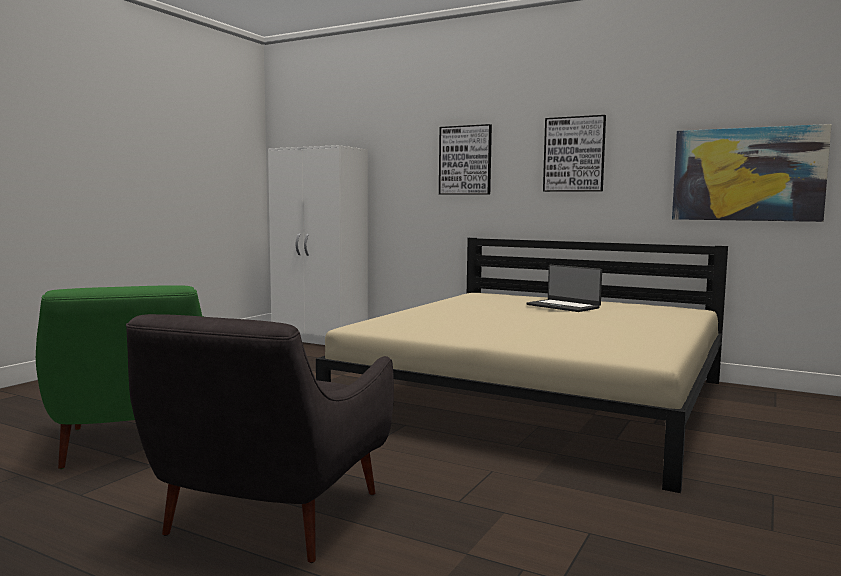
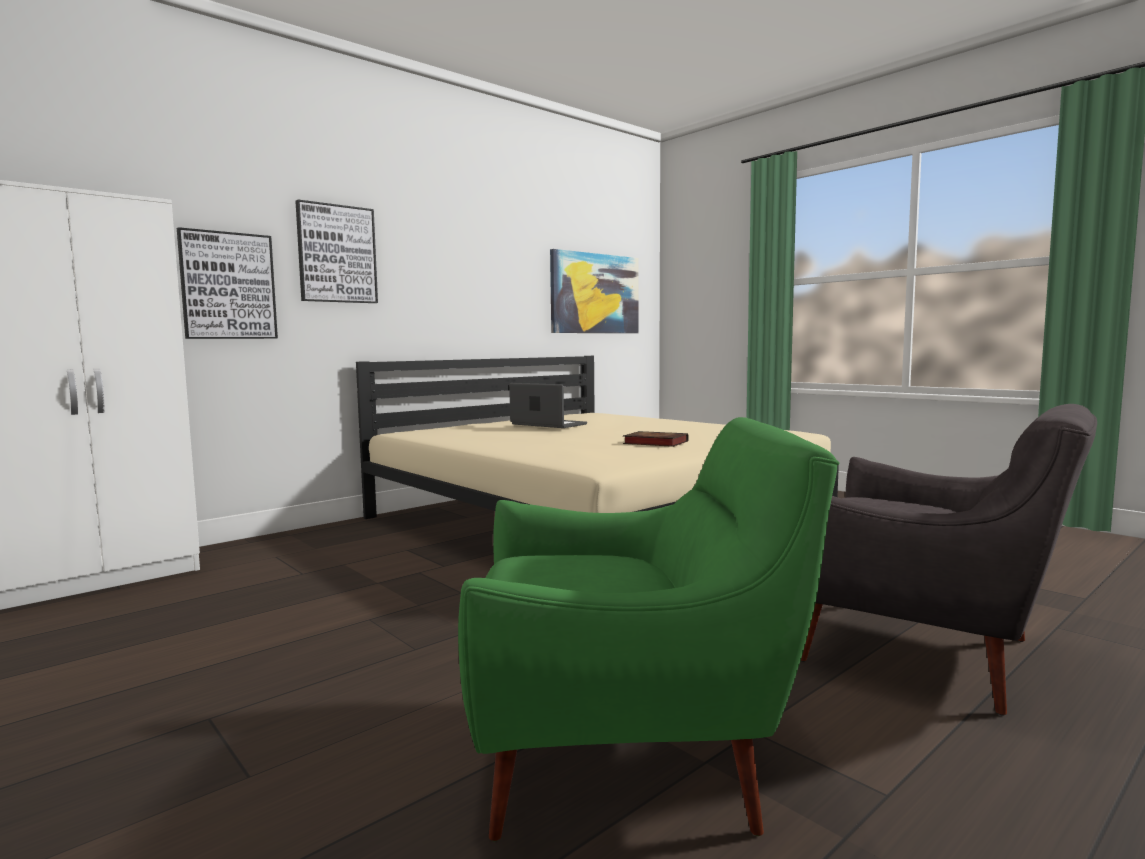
camera: 70 degrees left, 0 degrees up
(496, 329) = (653, 443): none -> book
(563, 306) = (547, 424): laptop -> laptop turned 120 degrees counterclockwise
(574, 154) = (467, 261): picture -> picture (228, 286)

